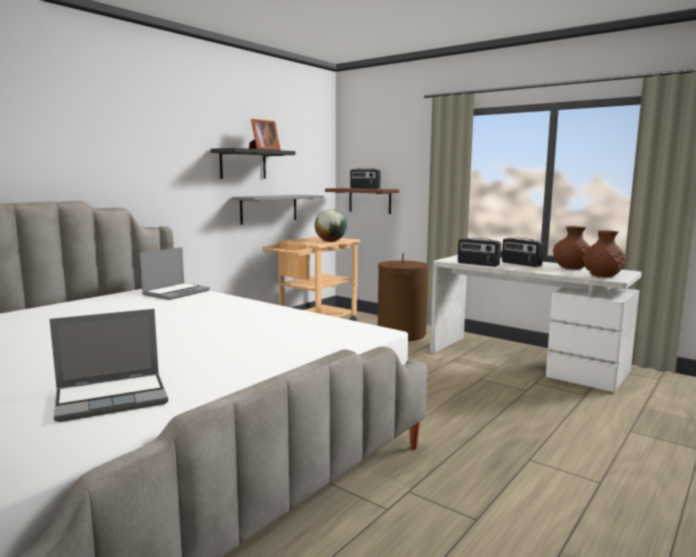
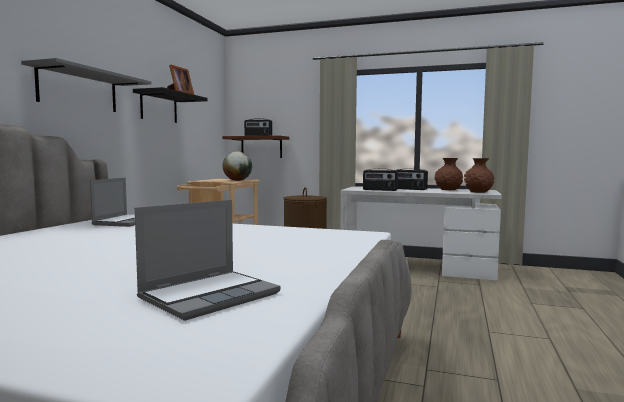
camera: 20 degrees left, 5 degrees down
(269, 208) = (179, 151): grey shelf -> grey shelf (78, 90)

